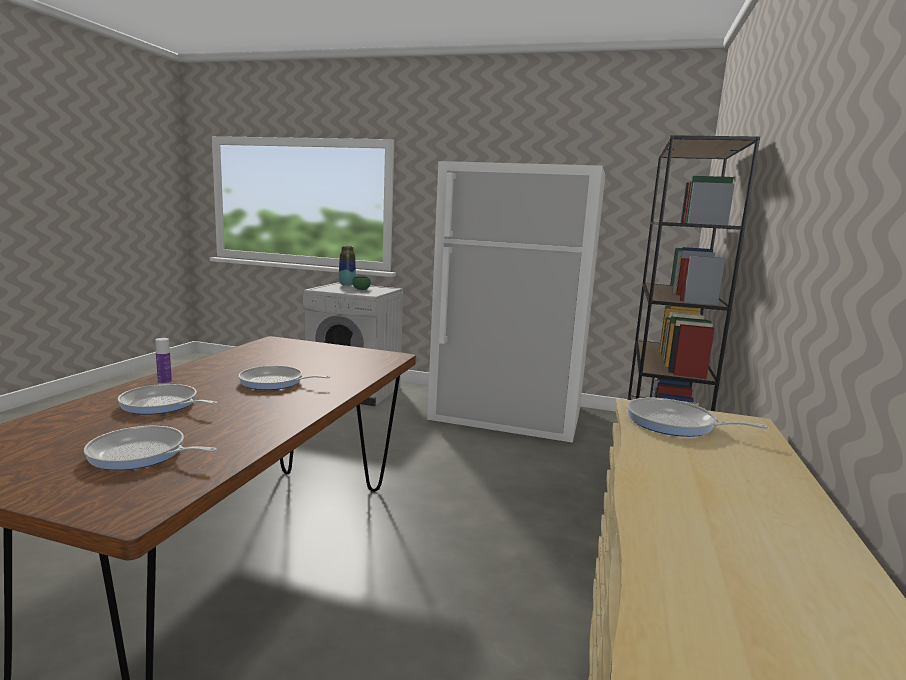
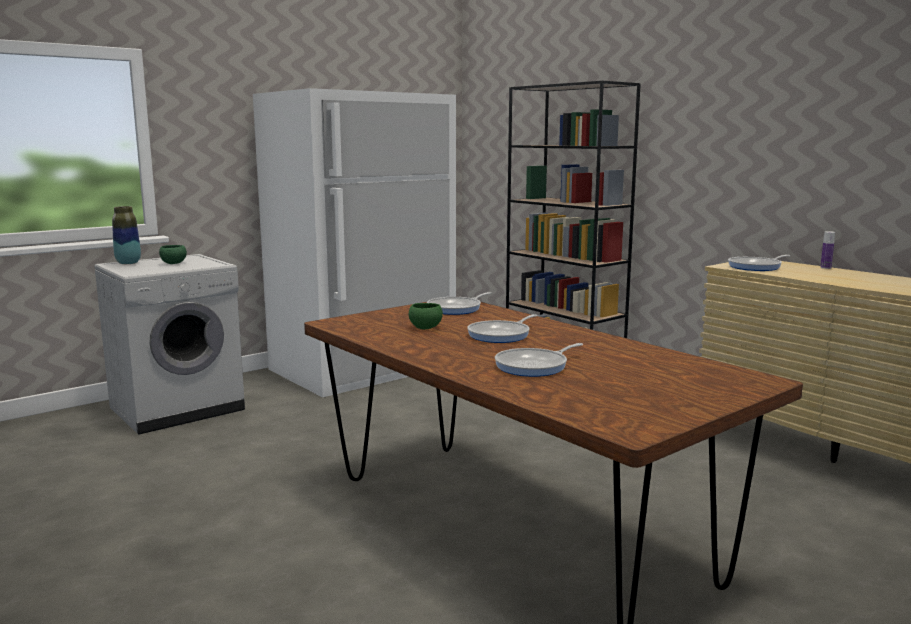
camera: 55 degrees left, 0 degrees up
(141, 454) = (660, 376): frying pan -> frying pan (456, 309)
(164, 382) = (457, 363): bottle -> bottle (825, 268)
(280, 361) = (426, 328): none -> green bowl

